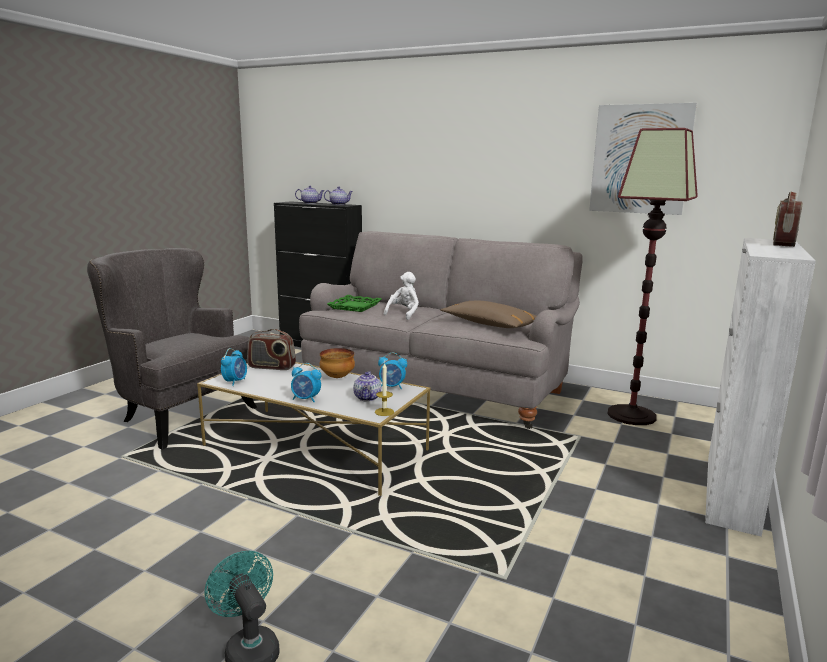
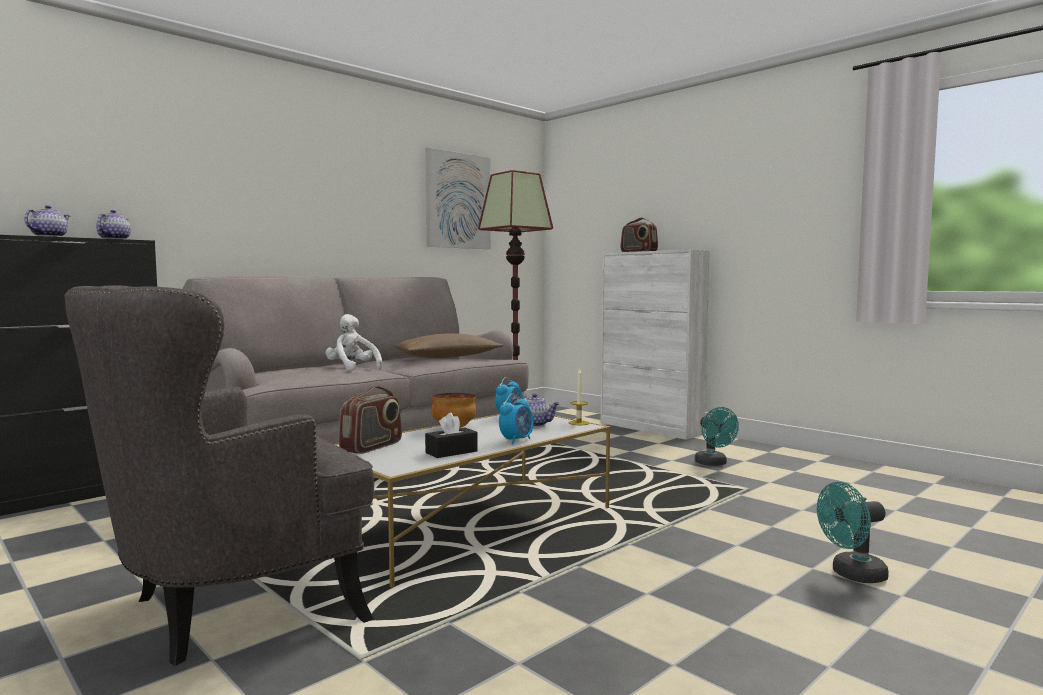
camera: 70 degrees left, 10 degrees down
(235, 381) = (412, 462): alarm clock -> none
(264, 387) = (451, 452): none -> black tissue box
(354, 306) = (287, 373): green tray -> none
(599, 550) = (714, 464): none -> turquoise fan

